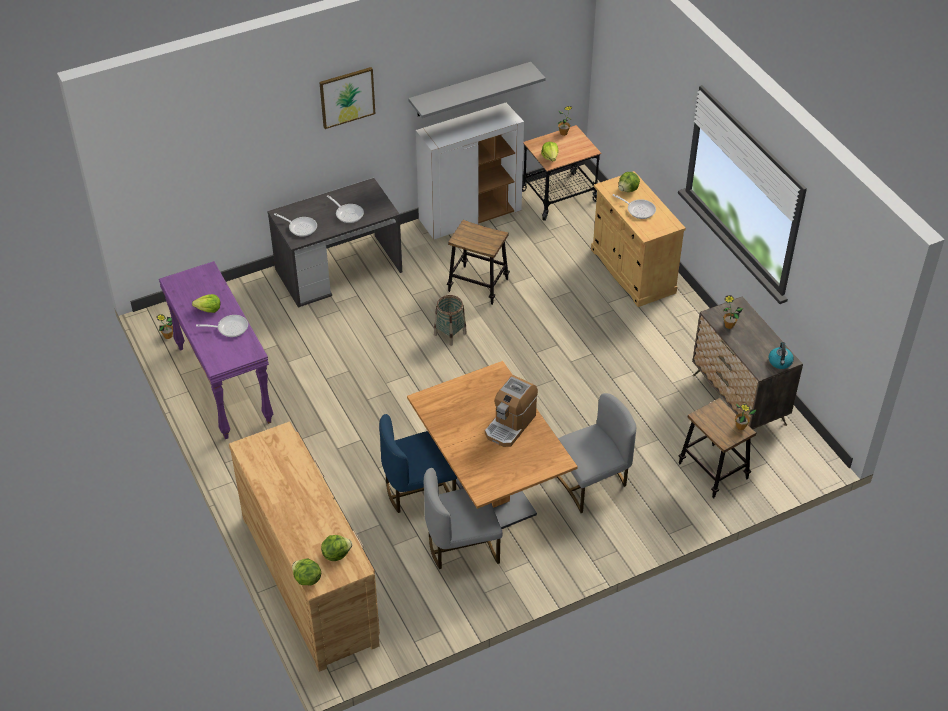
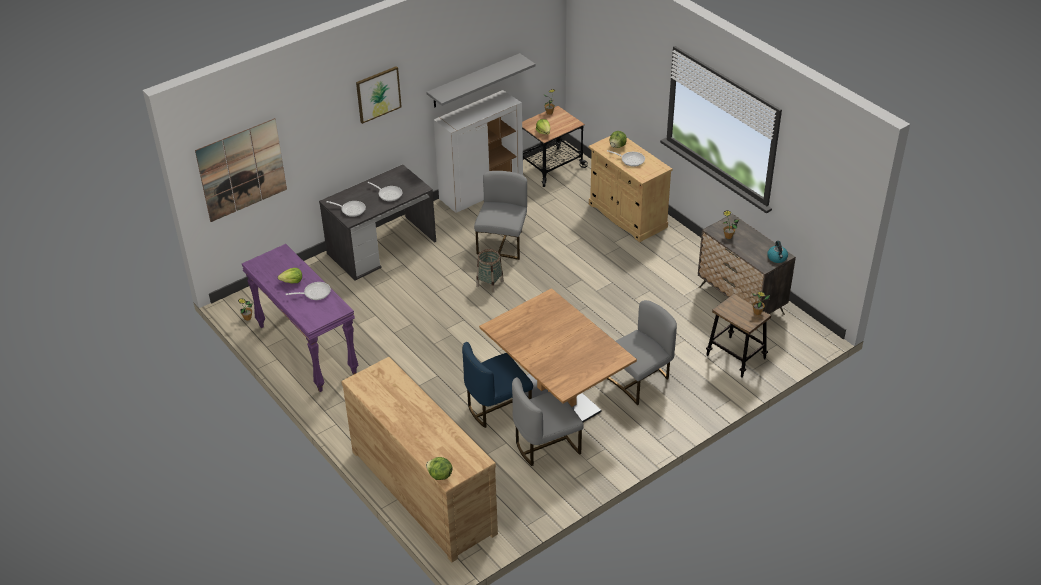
camera: 10 degrees left, 5 degrees down
(174, 170) = (242, 170): none -> picture
(336, 554) = (459, 452): lettuce -> none
(478, 285) = (503, 243): stool -> grey chair
(510, 425) = (572, 335): coffee machine -> none

